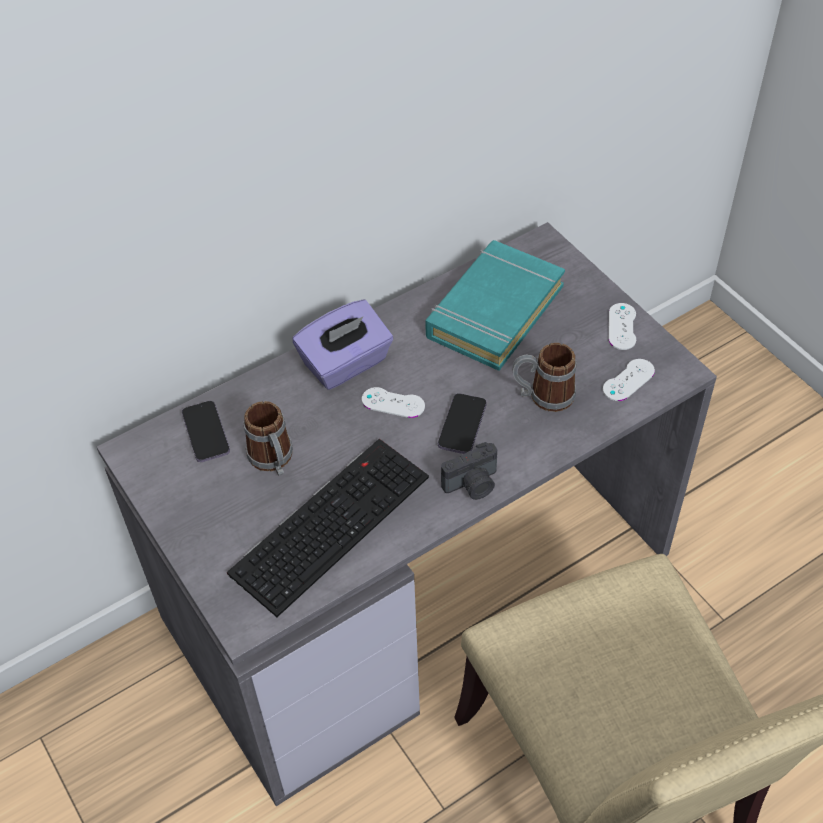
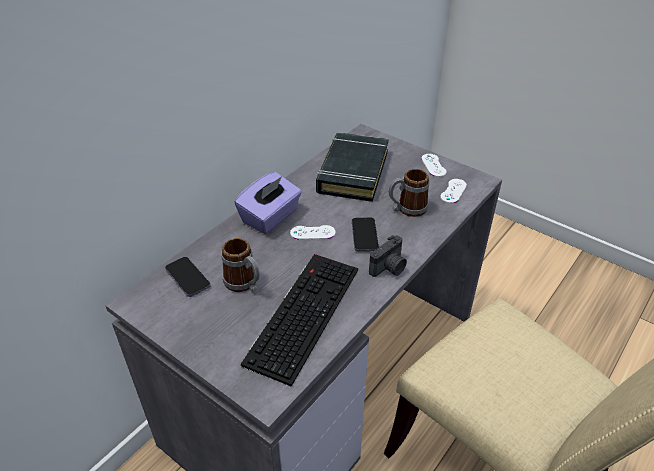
camera: 20 degrees left, 10 degrees down
(494, 311) = (352, 172): turquoise book -> black book

